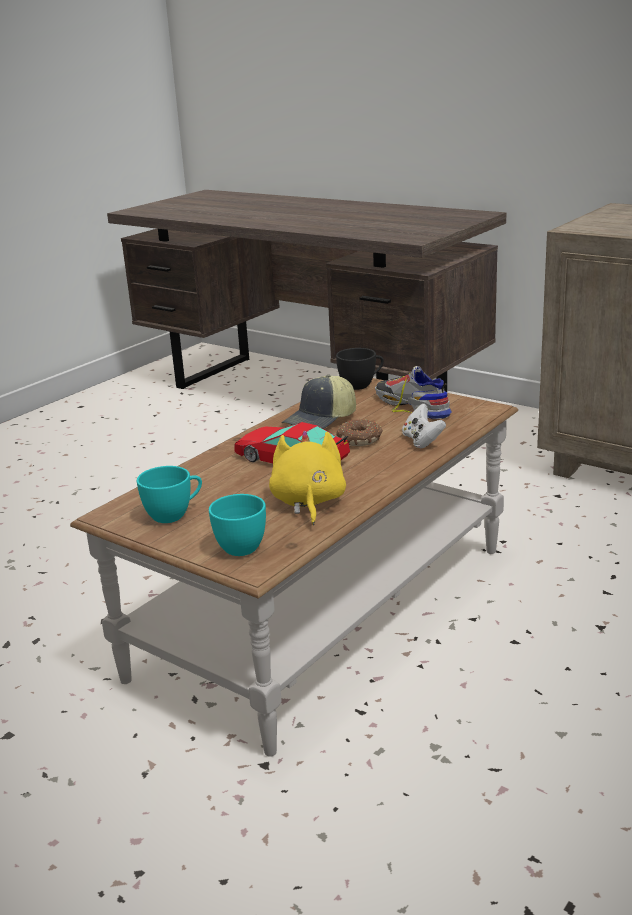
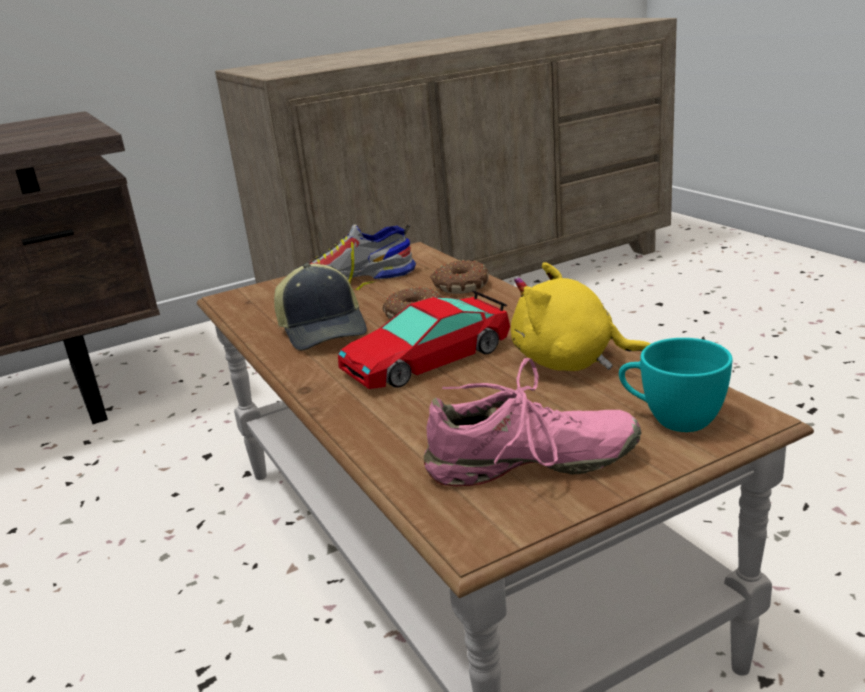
camera: 65 degrees left, 0 degrees up
(174, 514) = (531, 464): turquoise cup -> pink shoe
(361, 385) = (247, 296): black cup -> none
(422, 441) = (460, 286): white game controller -> donut

